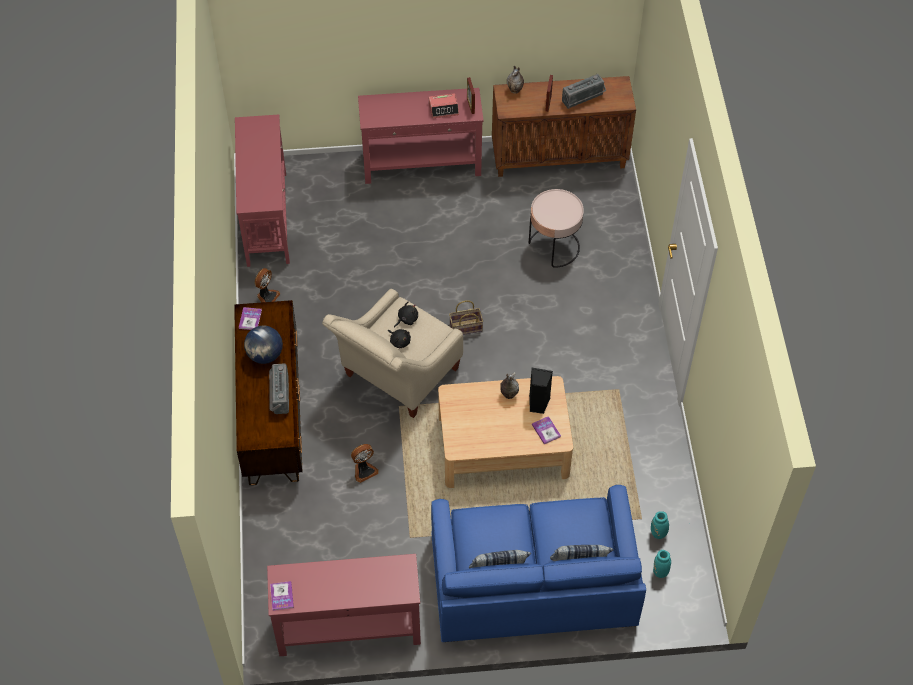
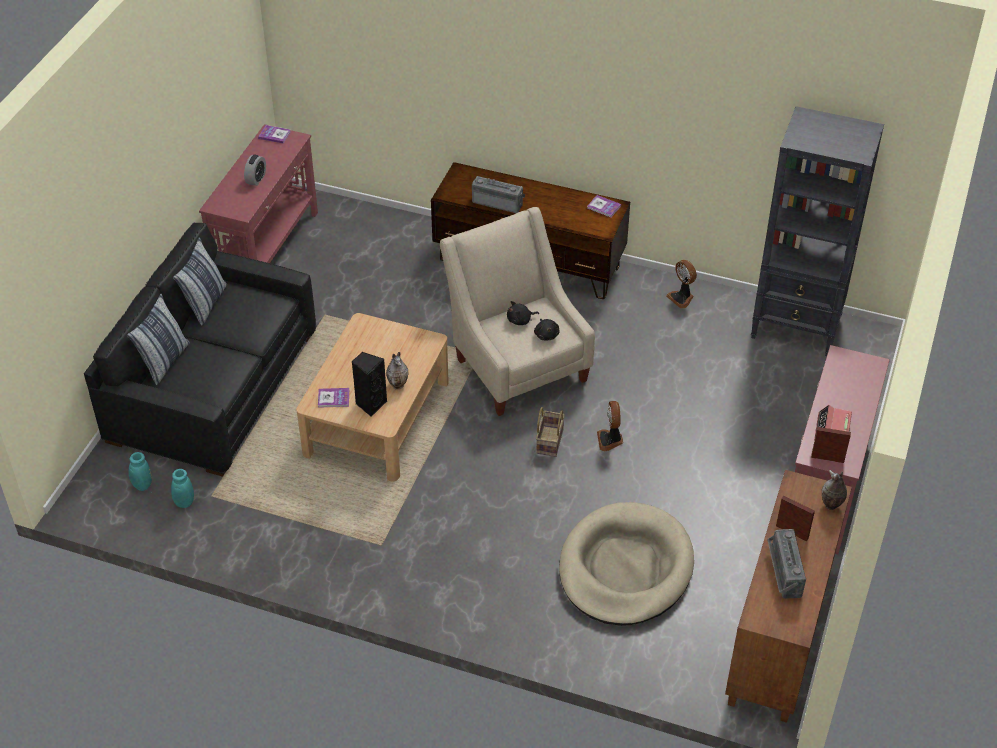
camera: 115 degrees right, 10 degrees down
(265, 355) = (552, 205): globe -> none
(267, 217) = (797, 327): red console table -> black bookcase
(354, 577) = (256, 179): none -> alarm clock
(364, 470) = (421, 306): fan -> fan (610, 440)
(532, 581) = (212, 383): blue sofa -> black sofa
(554, 247) = (625, 568): pink side table -> beige dog bed

